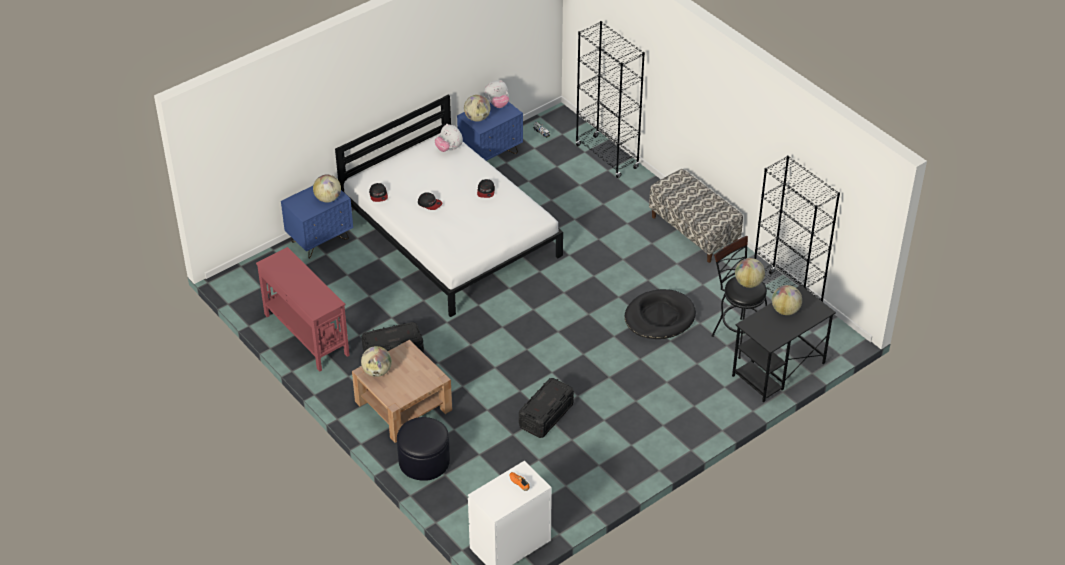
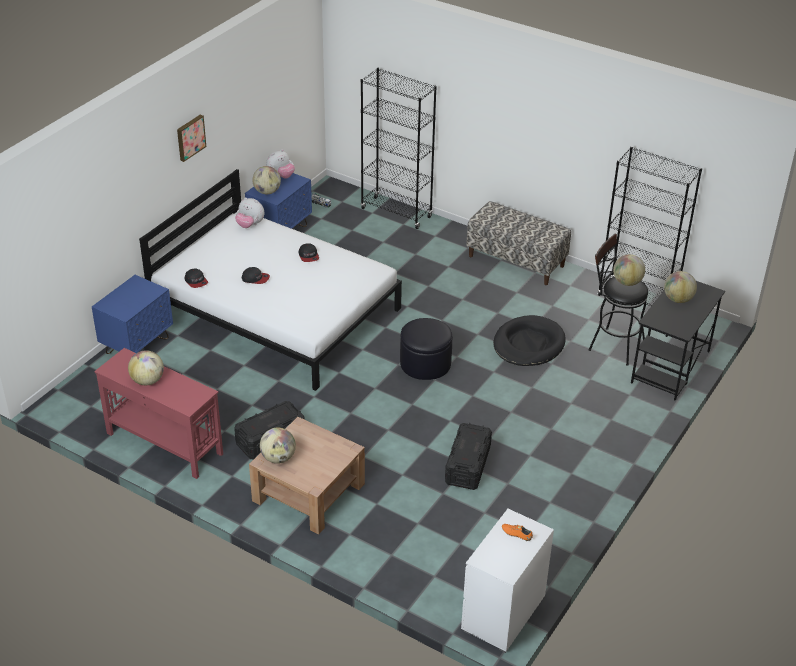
camera: 20 degrees left, 5 degrees down
(328, 198) = (144, 294): globe -> globe (147, 381)
(398, 65) = (190, 137): none -> picture
(424, 461) = (361, 546): black ottoman -> black ottoman (425, 363)

